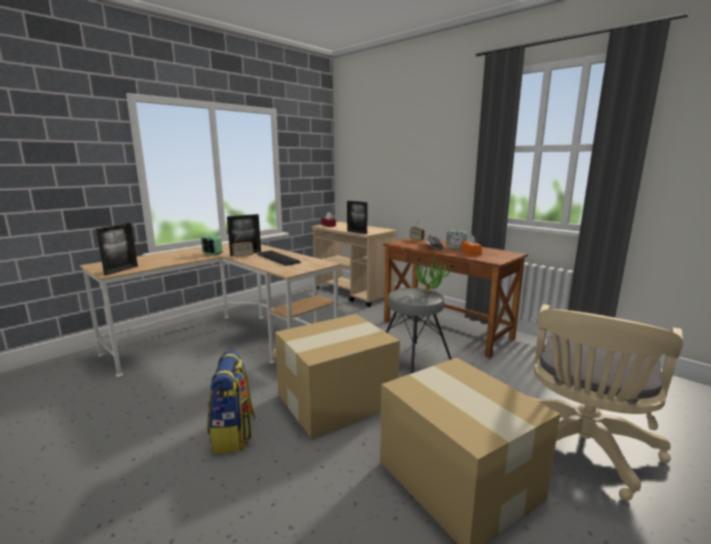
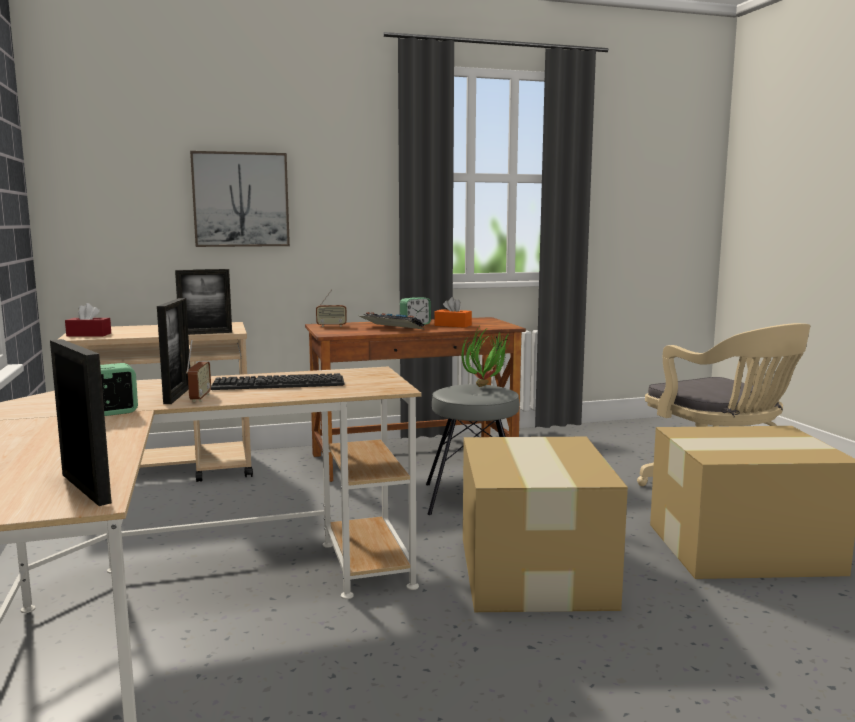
camera: 60 degrees left, 5 degrees down
(233, 434) = (568, 673): backpack -> none
(403, 165) = (241, 199): none -> picture

